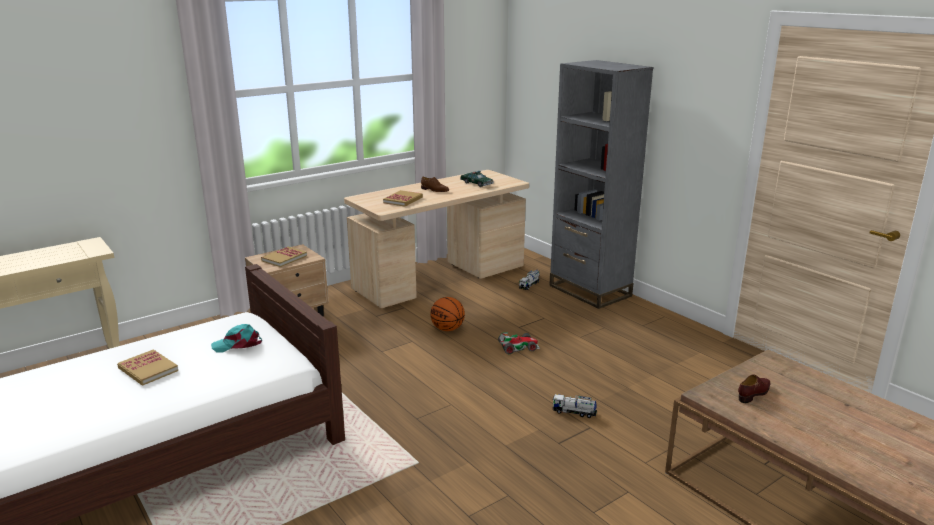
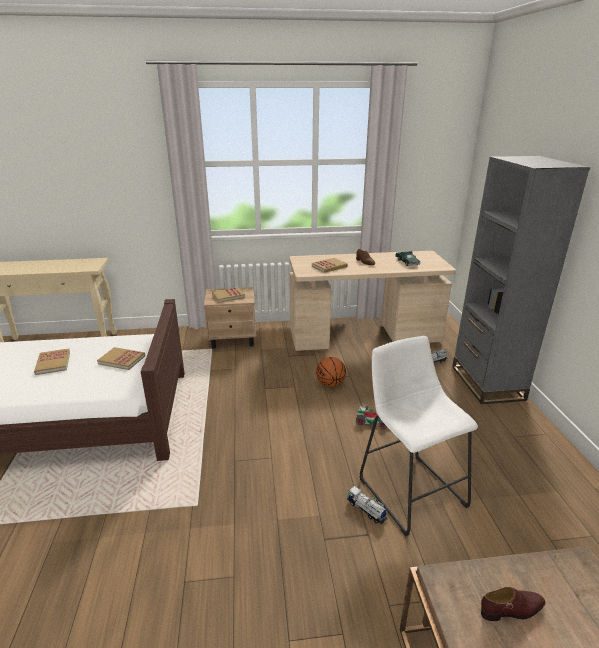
camera: 30 degrees right, 5 degrees up
(238, 344) = (122, 360): turquoise cap -> book
(593, 386) = (408, 488): none -> white stool

